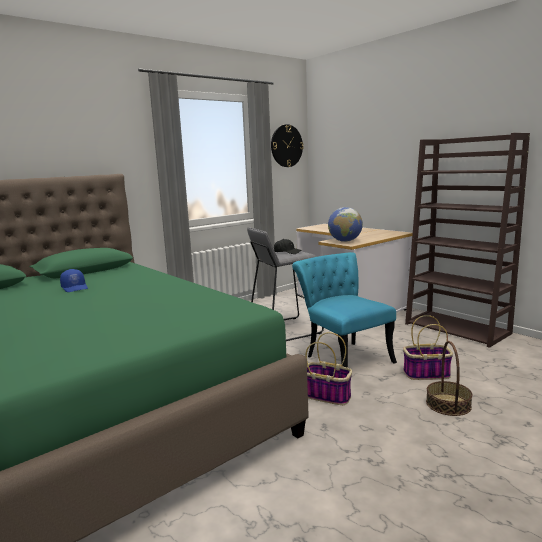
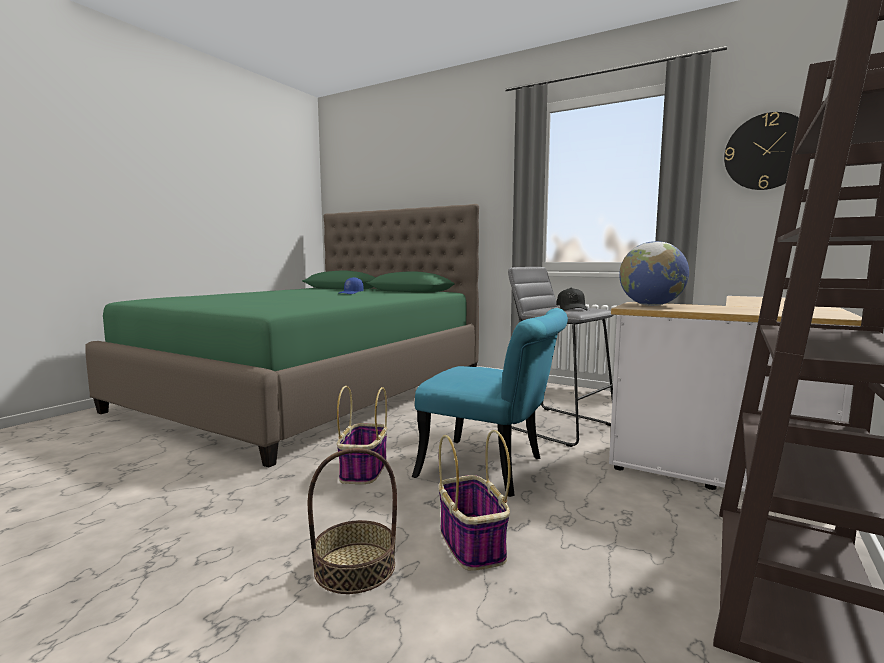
camera: 70 degrees right, 5 degrees down
(343, 357) = (494, 469): turquoise chair -> turquoise chair turned 75 degrees clockwise

